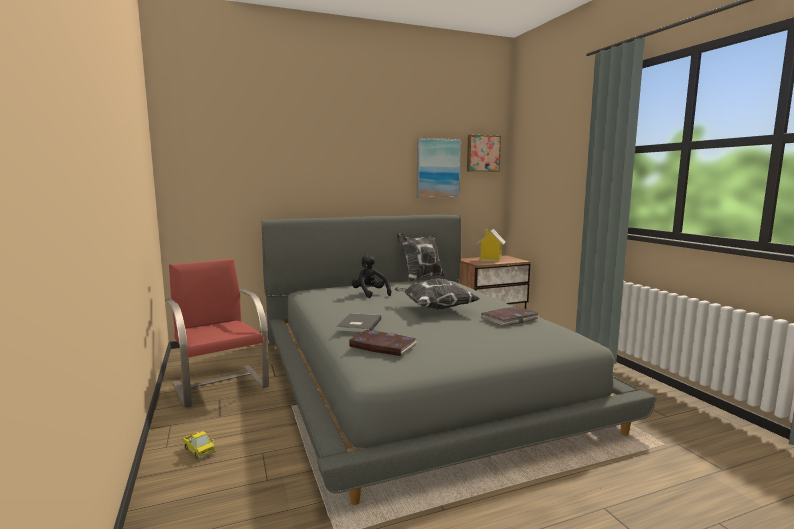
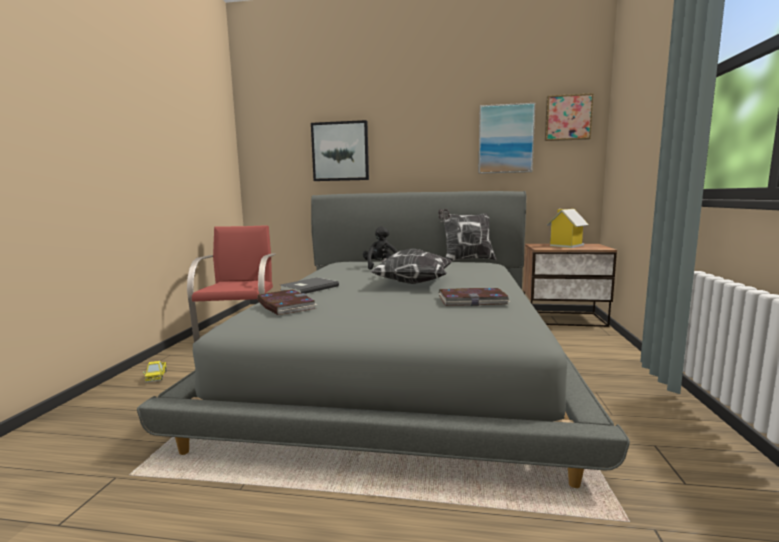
camera: 30 degrees right, 0 degrees up
(285, 173) = (340, 151): none -> picture

